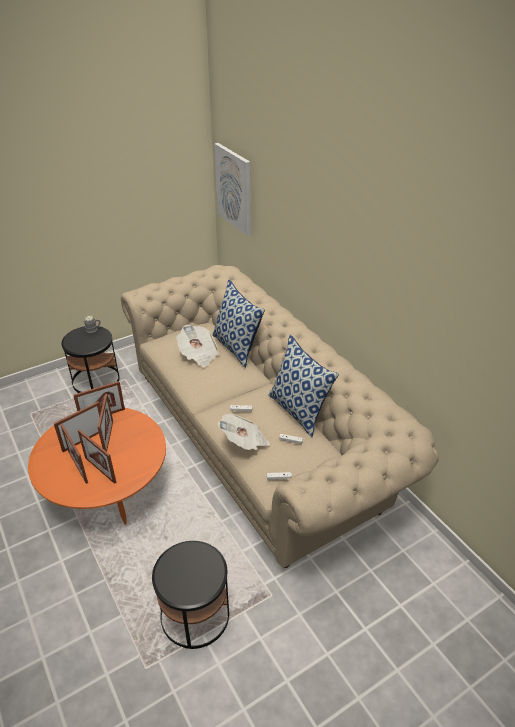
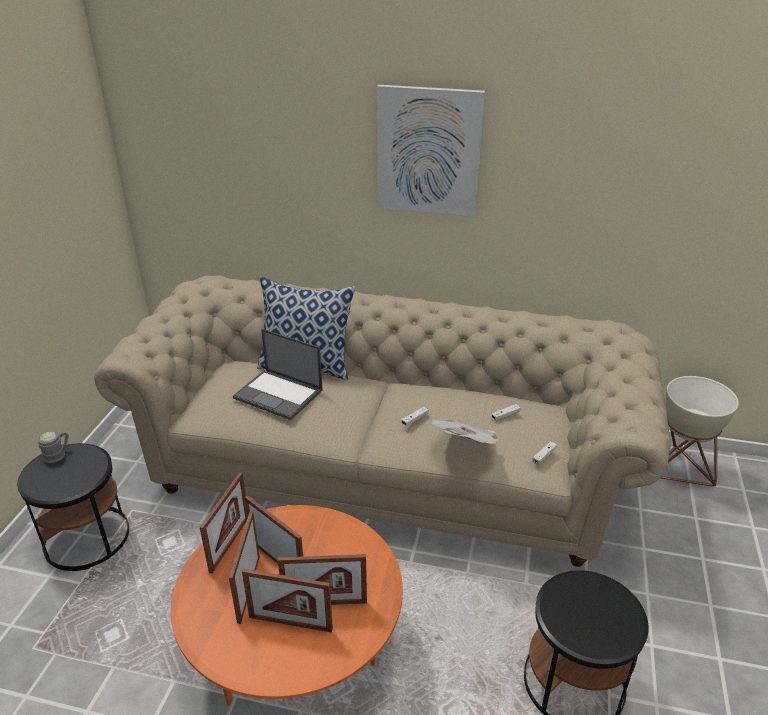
camera: 45 degrees left, 5 degrees down
(198, 354) = (279, 394): newspaper -> laptop
(234, 189) = (178, 162): picture -> picture (429, 151)
(299, 411) = (464, 387): pillow -> none
(440, 571) = (680, 468): none -> planter

